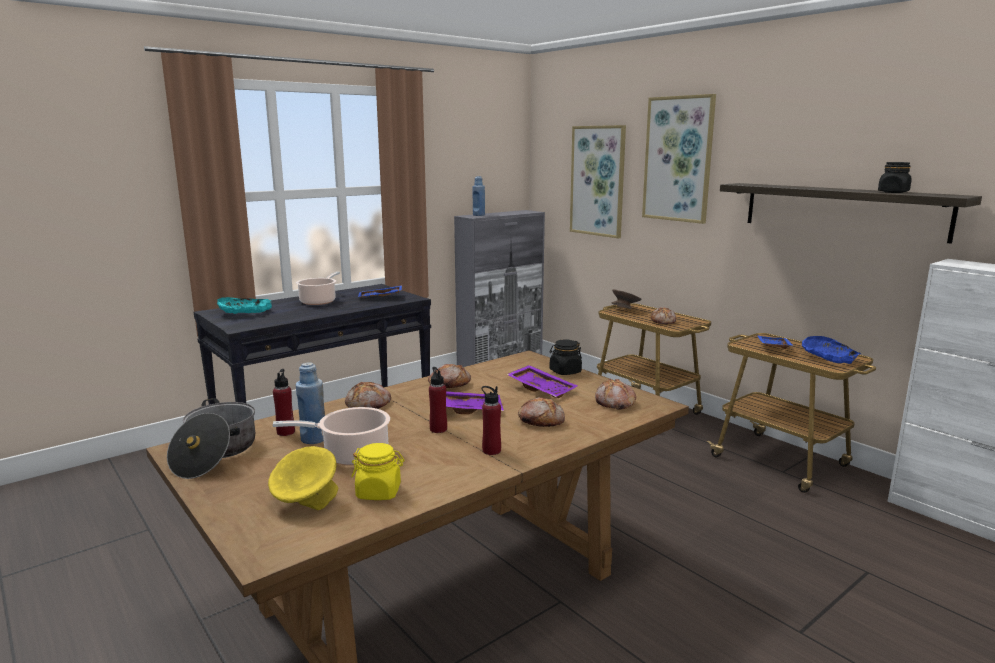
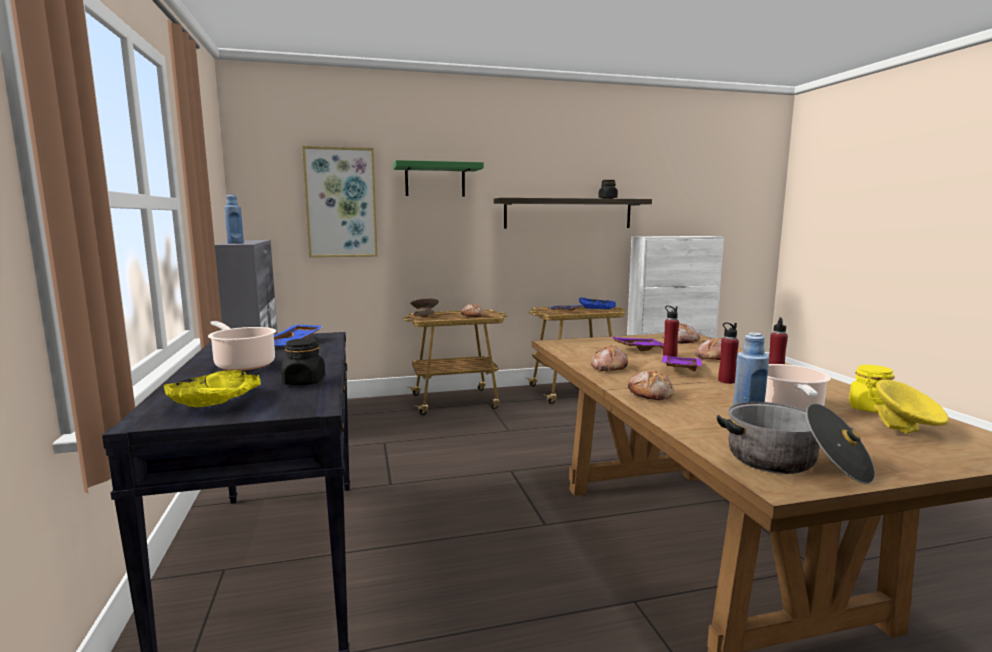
camera: 65 degrees left, 5 degrees down
(244, 313) = (216, 401): turquoise bowl -> yellow bowl
(286, 432) = (725, 429): red bottle -> red bottle (669, 356)
(565, 371) = (602, 340): black jar -> black jar (304, 382)
(678, 159) = (435, 180): picture -> green shelf

